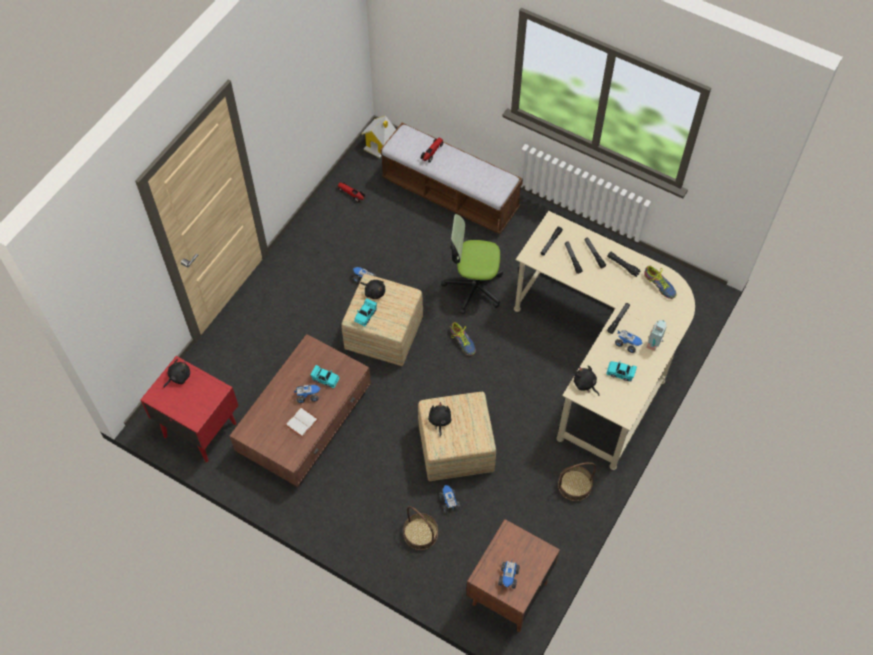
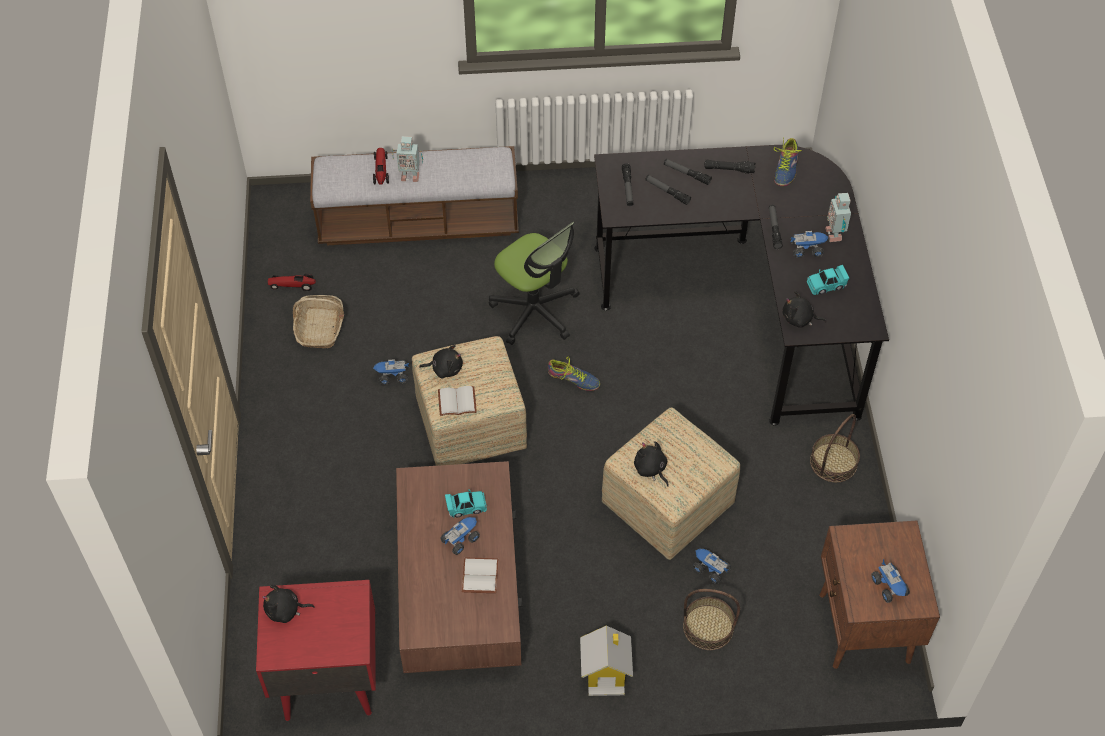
camera: 35 degrees left, 5 degrees down
(178, 377) = (285, 610): black plush toy -> black plush toy turned 105 degrees counterclockwise
(347, 228) = (320, 328): none -> basket
(365, 315) = (457, 401): turquoise toy car -> white book
(379, 145) = (281, 210): toy house -> toy house (606, 672)
(445, 164) = (409, 176): none -> toy robot
(473, 288) = (535, 311): office chair -> office chair turned 105 degrees counterclockwise
(601, 357) = (744, 306): beige desk -> black desk
(659, 285) = (786, 168): shoe -> shoe turned 90 degrees clockwise

